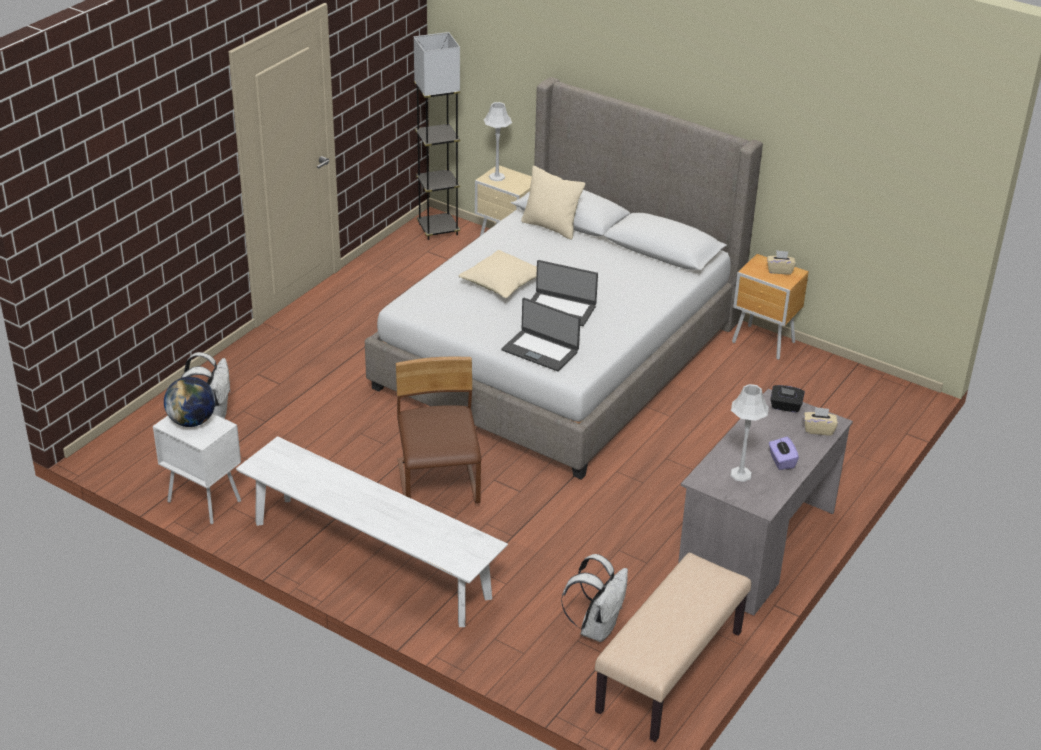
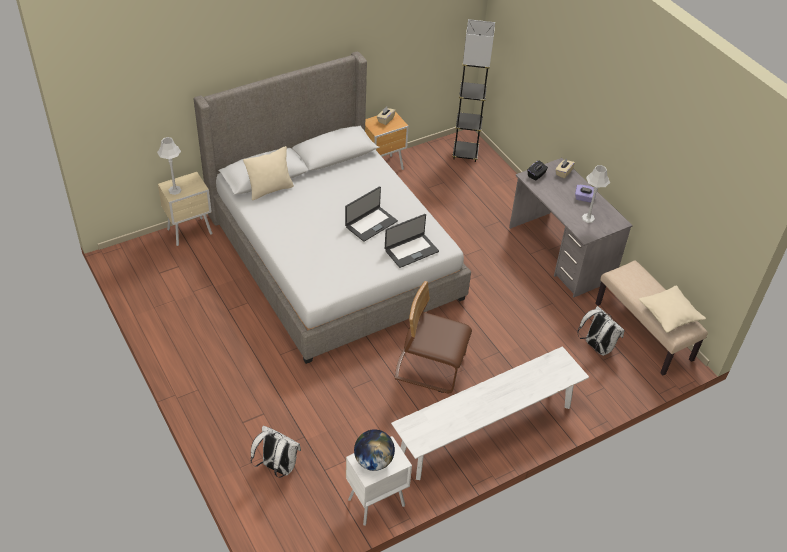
camera: 65 degrees left, 10 degrees up
(438, 229) = (135, 256): grey floor lamp -> grey floor lamp (465, 153)
(502, 283) = (322, 238): beige pillow -> beige pillow (669, 314)

